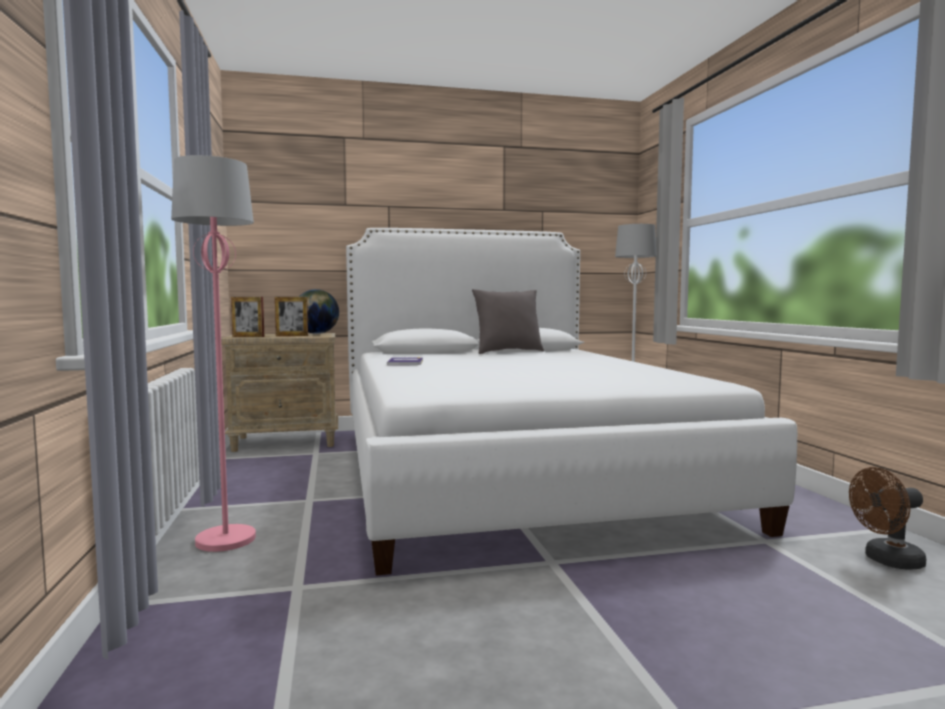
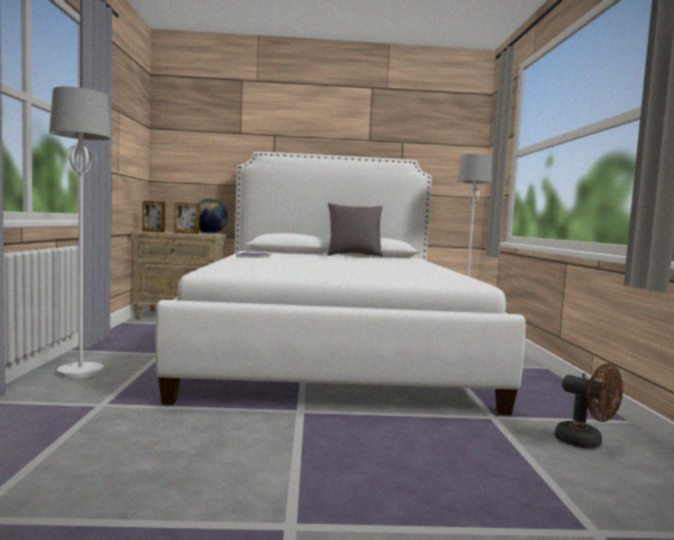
camera: 10 degrees right, 0 degrees up
(226, 539) = (80, 371): pink floor lamp -> white floor lamp
(887, 561) = (586, 442): brown fan -> brown fan turned 135 degrees counterclockwise

